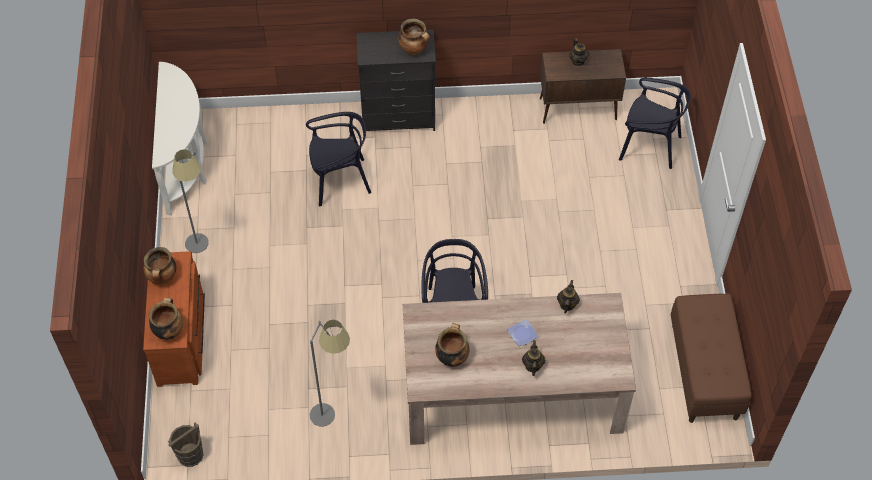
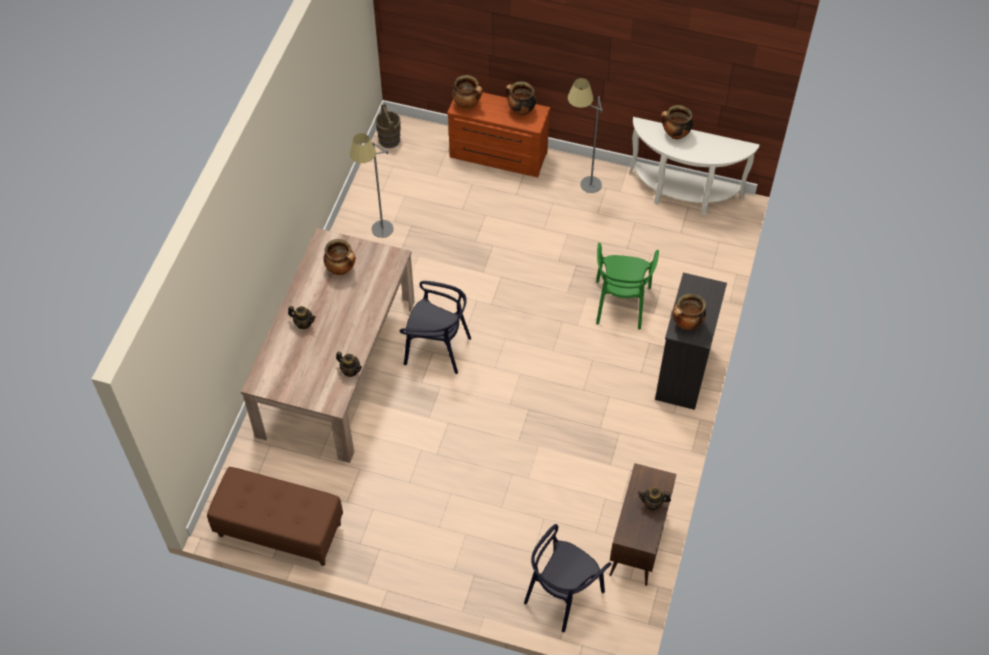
camera: 110 degrees right, 0 degrees up
(166, 127) = (675, 134): none -> cooking pot
(339, 180) = (621, 304): black chair -> green chair
(522, 334) = (337, 326): plate -> none

